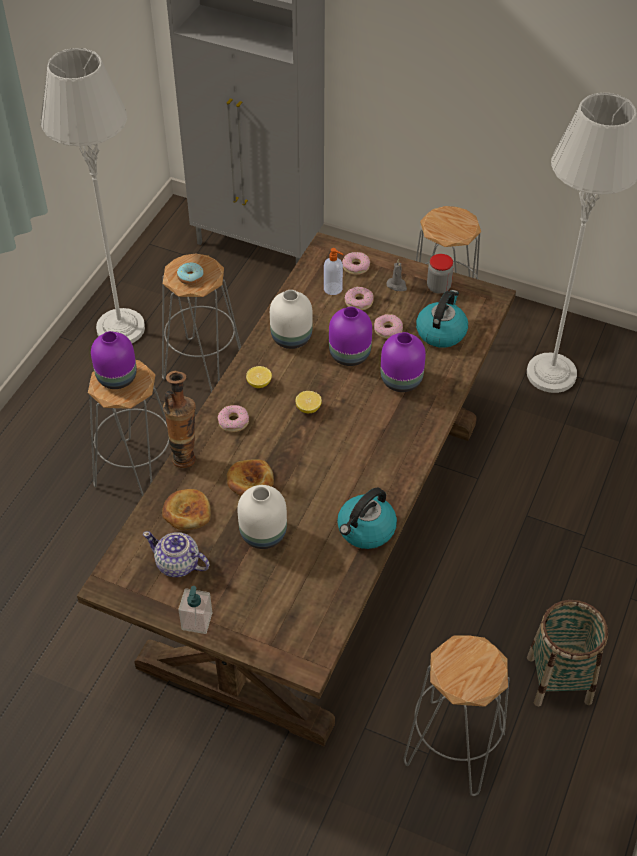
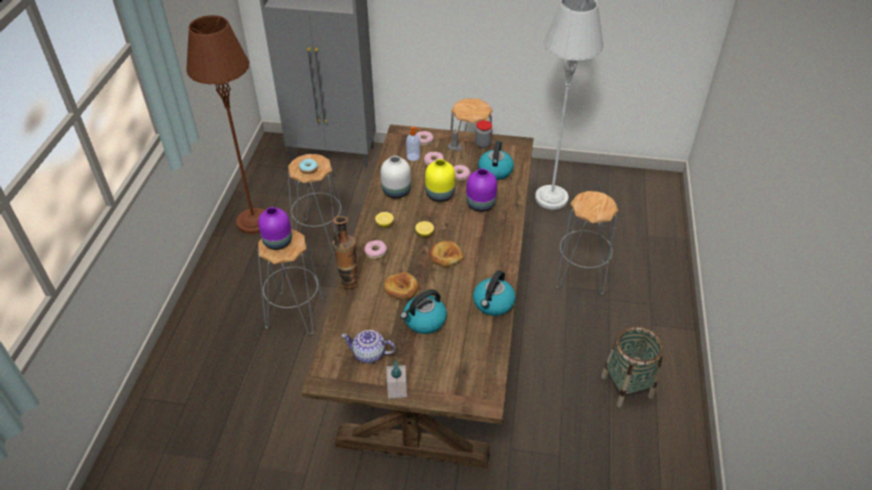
camera: 15 degrees left, 5 degrees down
(120, 328) = (254, 222): grey floor lamp -> brown floor lamp
(187, 512) = (363, 317): bread -> bread (445, 256)
(264, 534) = (424, 321): white vase -> kettle
(350, 354) = (440, 194): purple vase -> yellow vase
(454, 748) = (575, 448): grey stool -> grey stool (580, 275)

